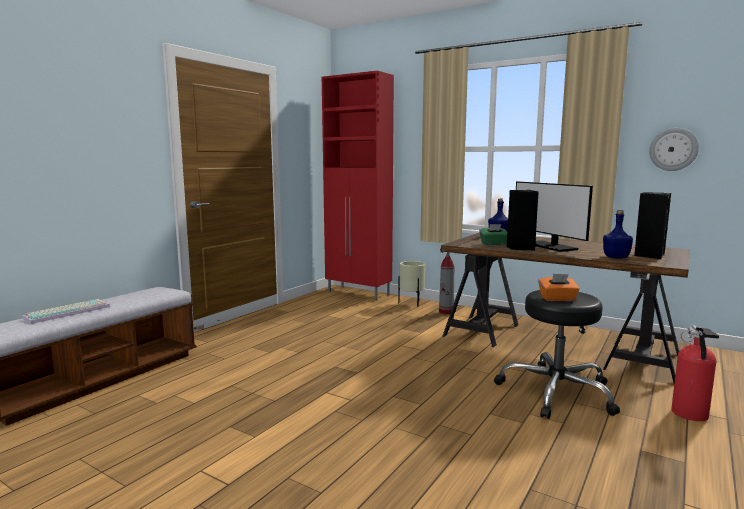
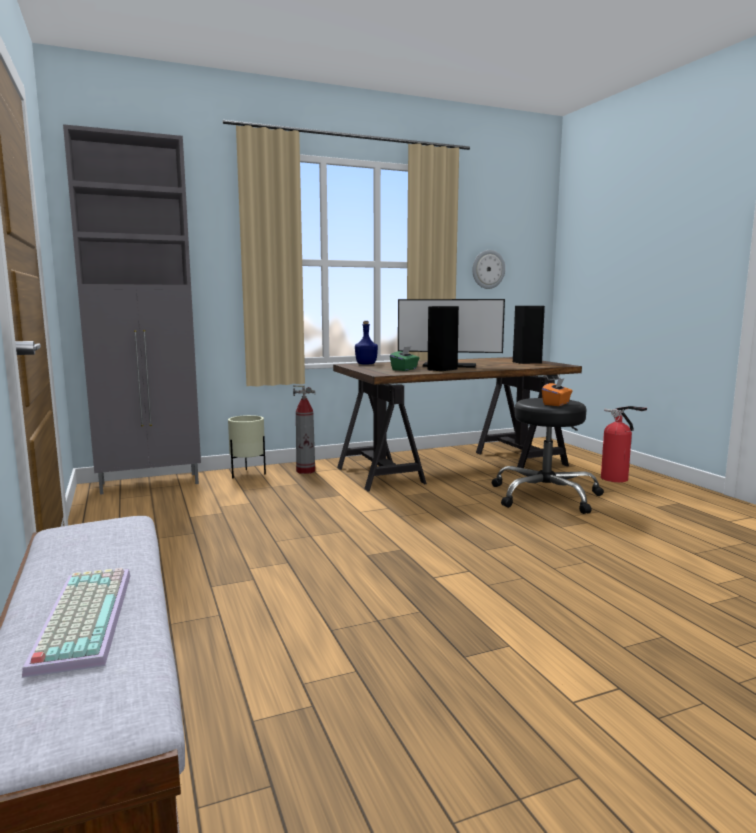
camera: 55 degrees left, 0 degrees up
(359, 294) = (151, 483): red cabinet -> grey cabinet
(616, 257) = (521, 366): blue bottle -> none

